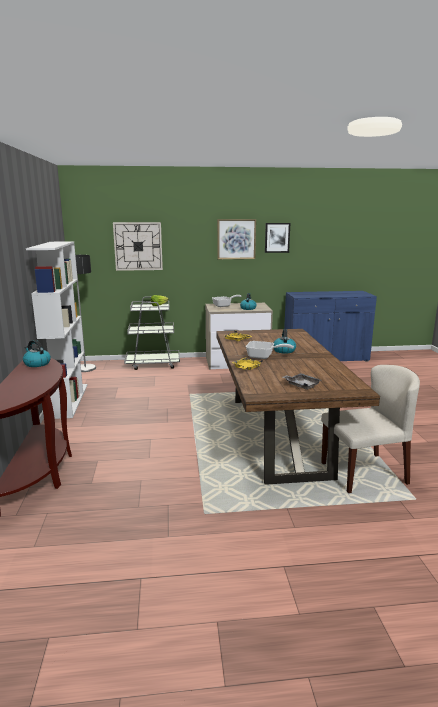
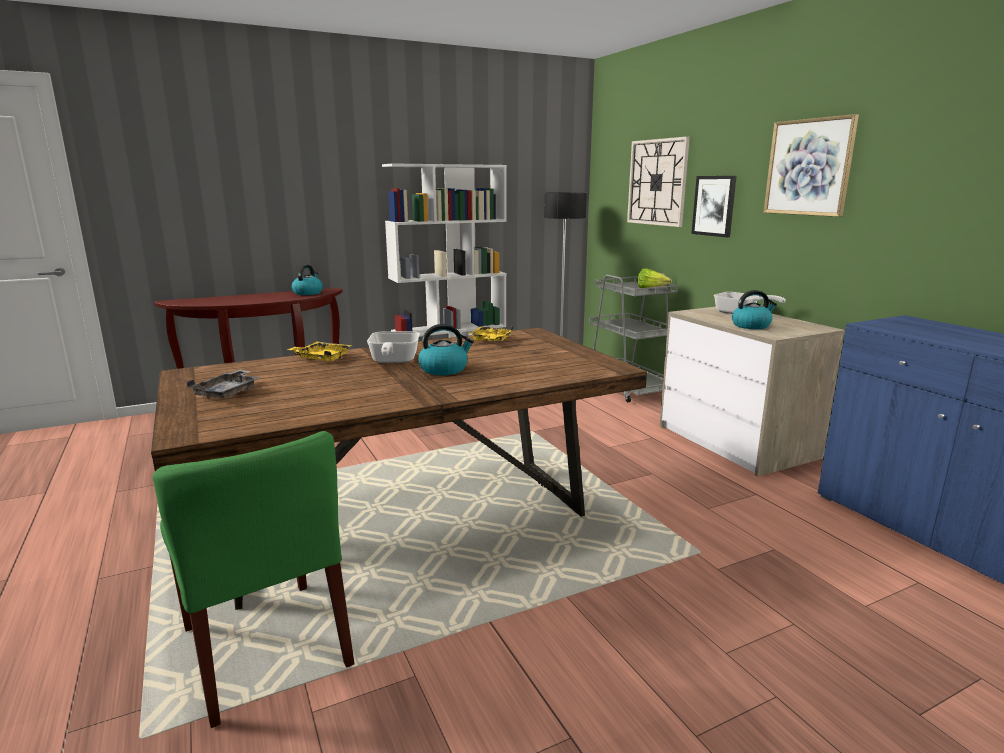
camera: 70 degrees right, 0 degrees up
(277, 237) = (907, 162): picture -> picture (714, 206)
(364, 473) = (267, 647): beige chair -> green chair

